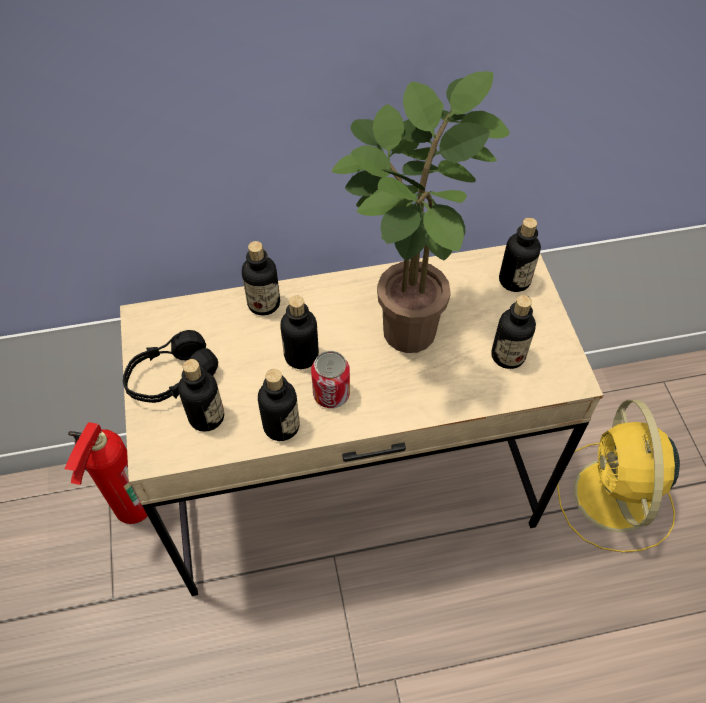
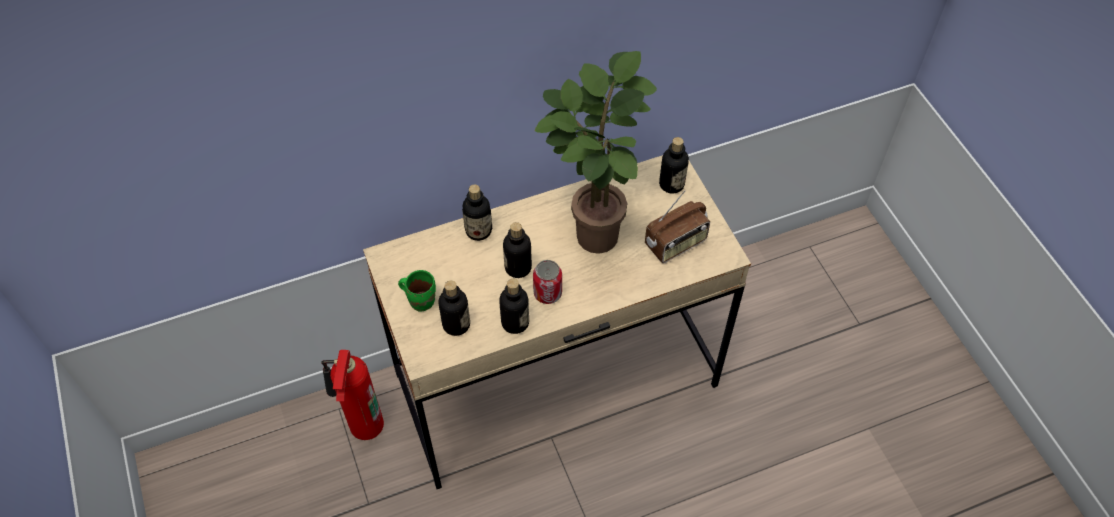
camera: 10 degrees left, 0 degrees up
(172, 378) = (421, 299): black headphones -> green mug
(508, 356) = (676, 244): bottle -> radio
(613, 499) = (779, 352): yellow fan -> none

